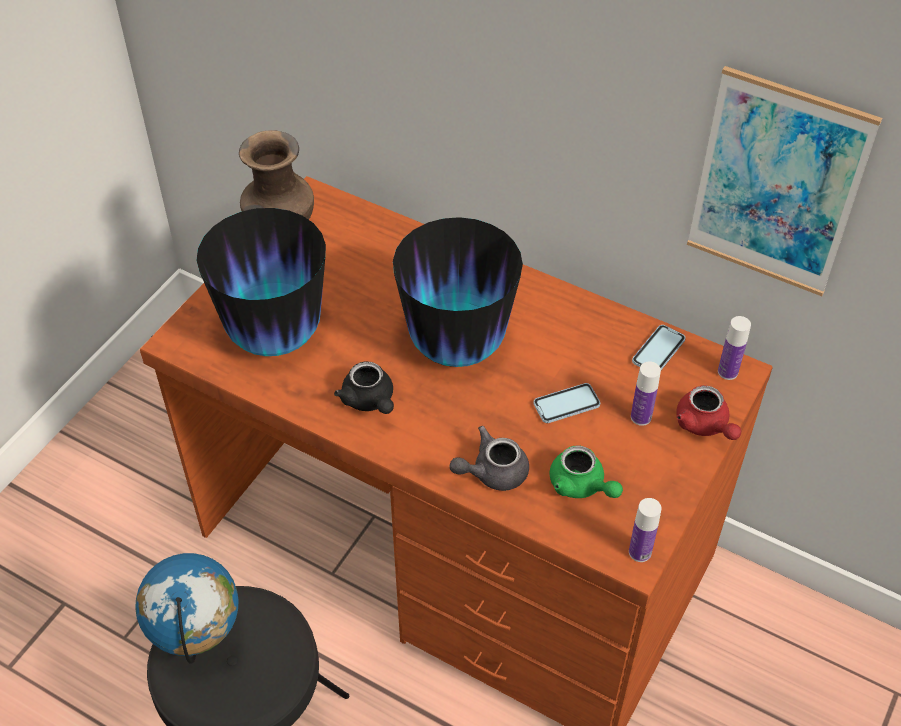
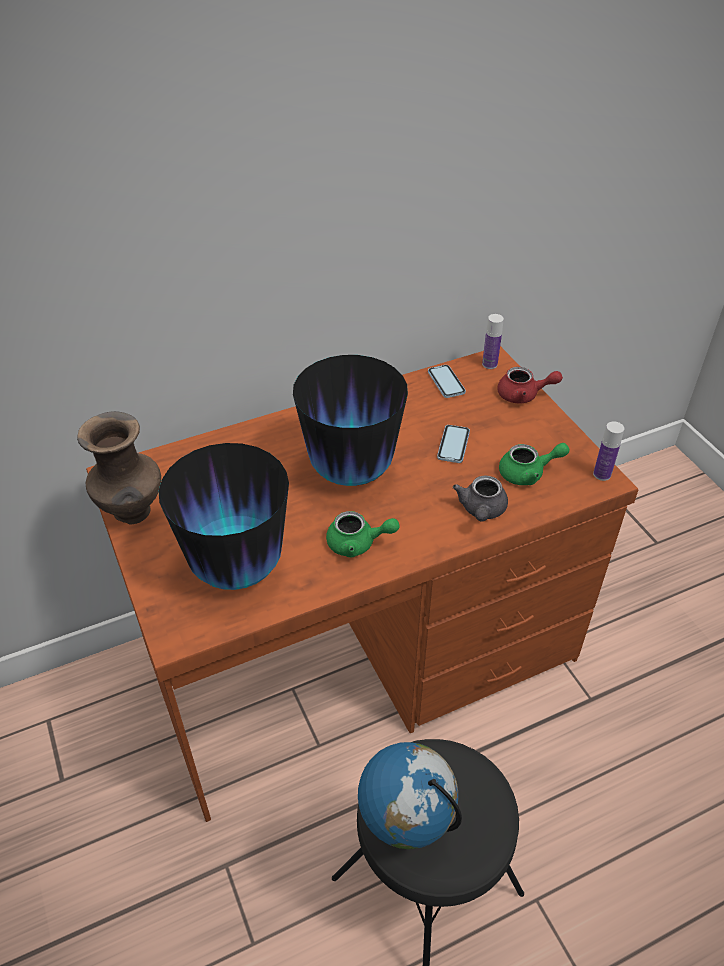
camera: 55 degrees left, 5 degrees down
(369, 401) = (358, 543): black teapot -> green teapot
(641, 417) = (493, 418): bottle -> none
(776, 185) = (482, 203): picture -> none

